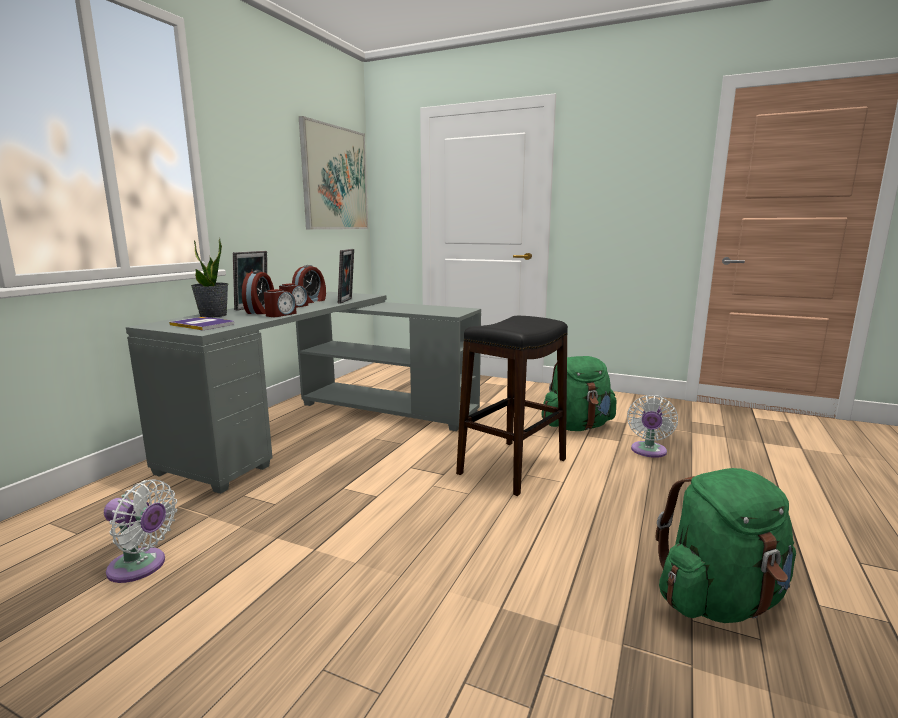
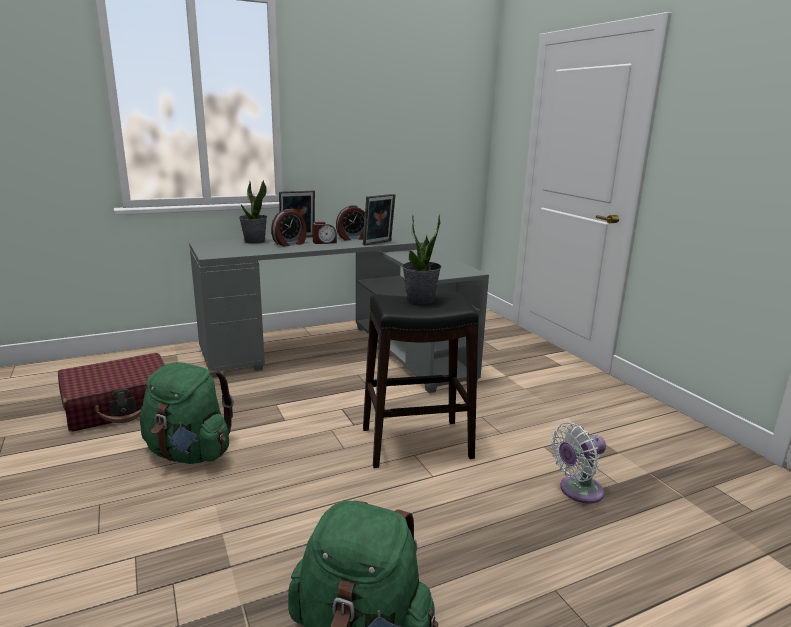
camera: 40 degrees right, 5 degrees up
(141, 567) = (120, 405): white fan -> red suitcase
(203, 324) = (226, 249): book -> none
(280, 315) = (291, 249): alarm clock -> none
(335, 178) = (440, 115): picture -> none
(512, 323) = (420, 299): none -> potted plant
(577, 427) = (551, 434): green backpack -> green backpack (189, 453)

